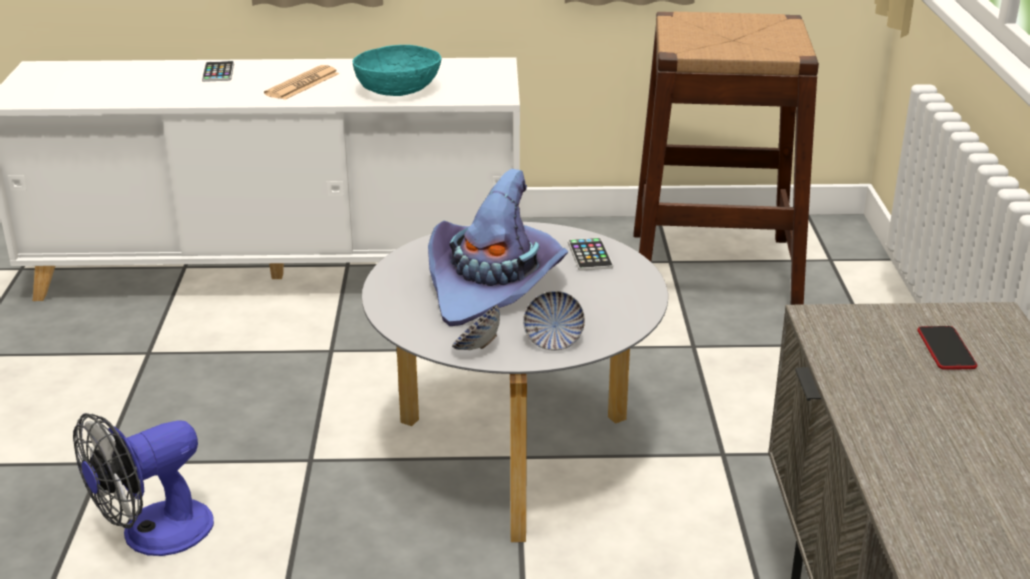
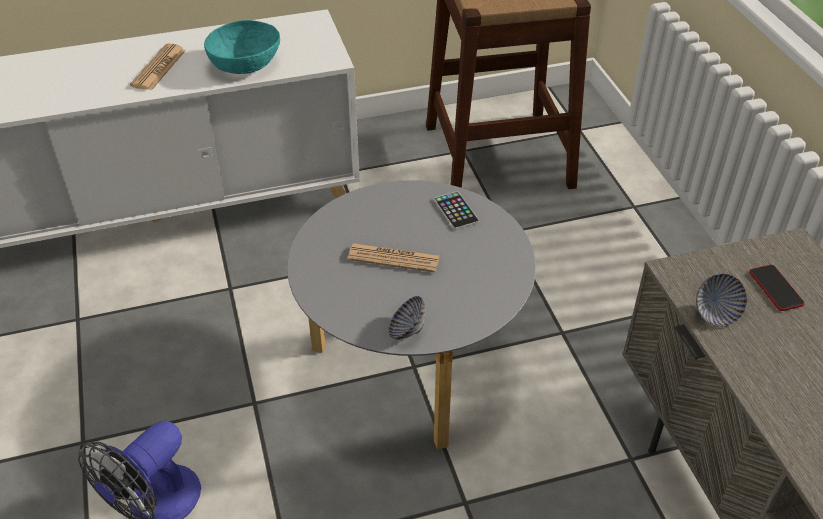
camera: 15 degrees left, 15 degrees up
(218, 72) = (76, 63): phone -> none
(494, 285) = (394, 258): purple hat -> newspaper
(553, 341) = (464, 311): bowl -> bowl (716, 313)

